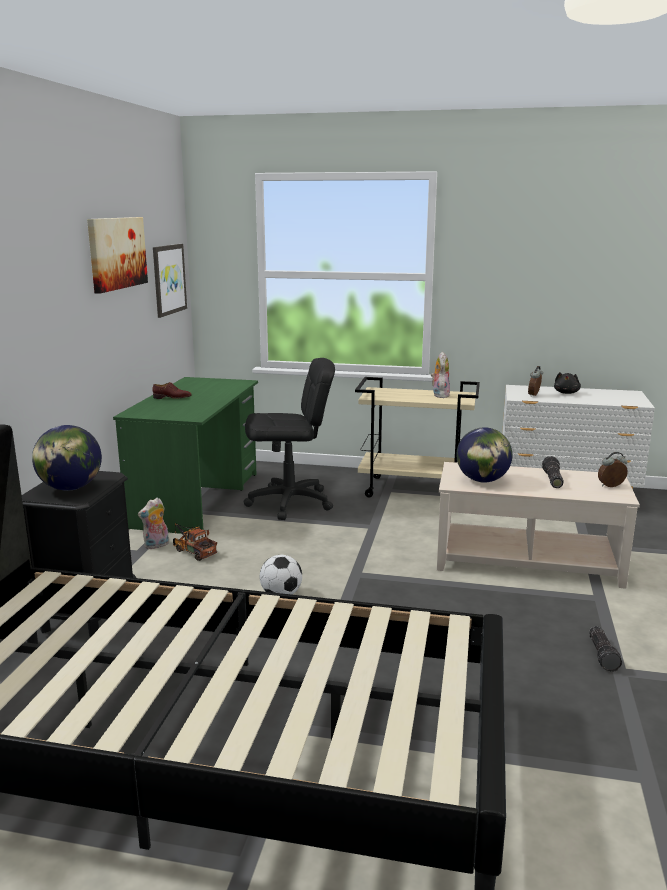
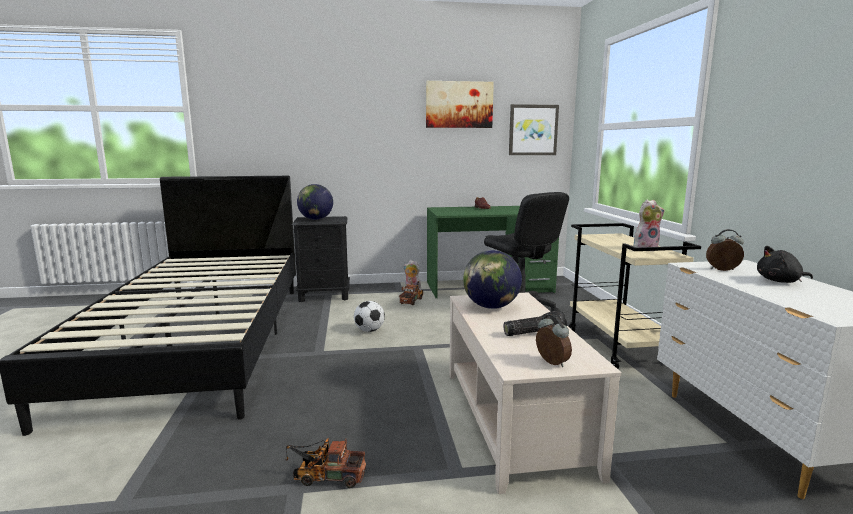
camera: 70 degrees right, 5 degrees down
(603, 655) = (325, 476): flashlight -> toy truck

